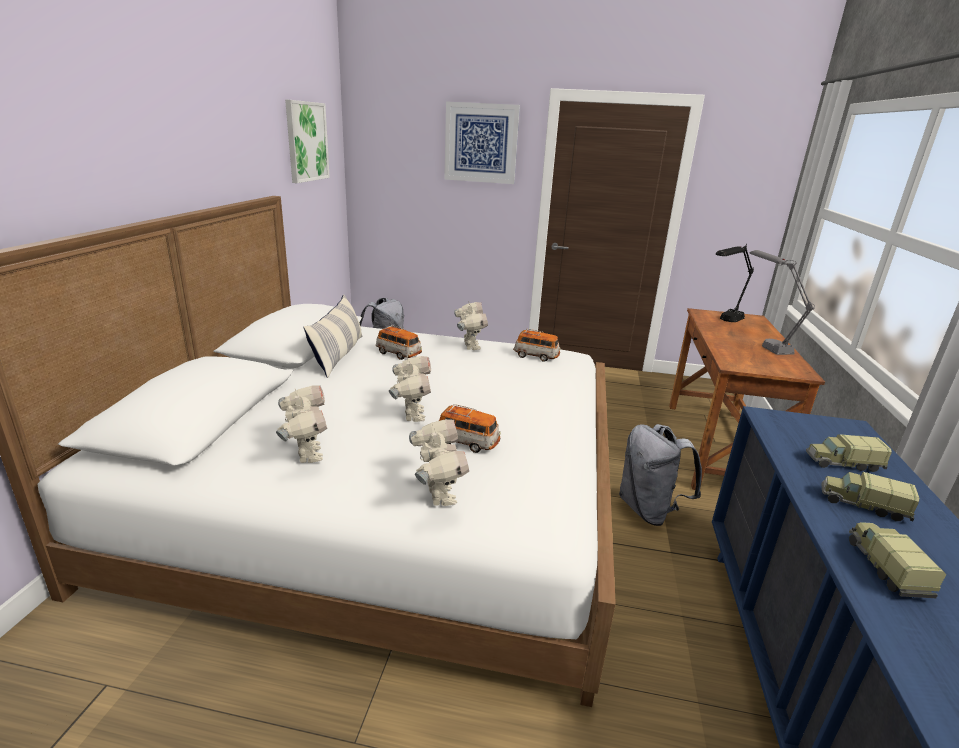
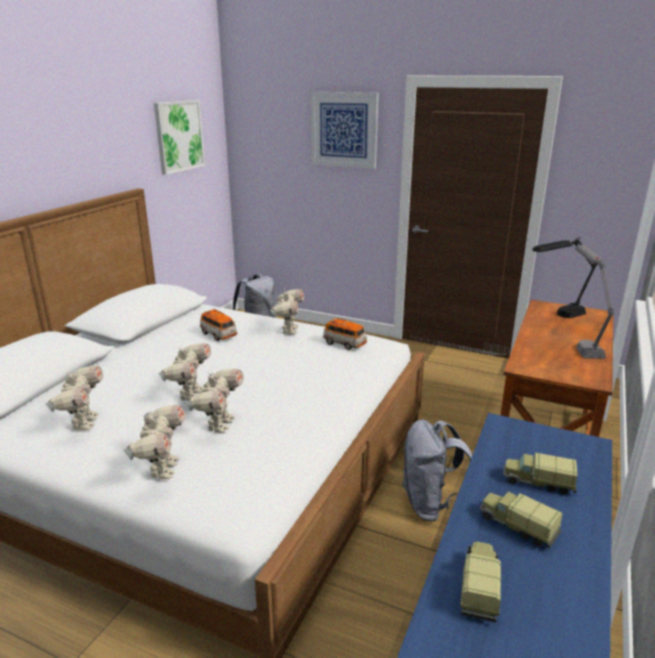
camera: 15 degrees right, 0 degrees up
(338, 355) = (167, 333): pillow -> none
(467, 443) = (219, 425): toy car -> toy robot

